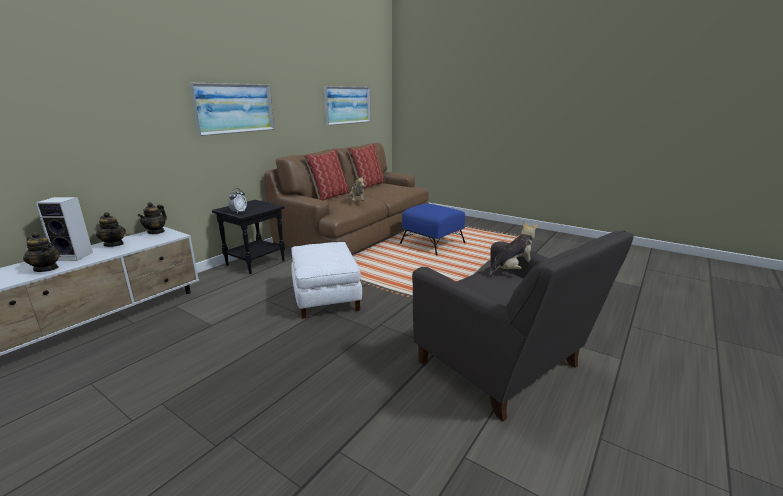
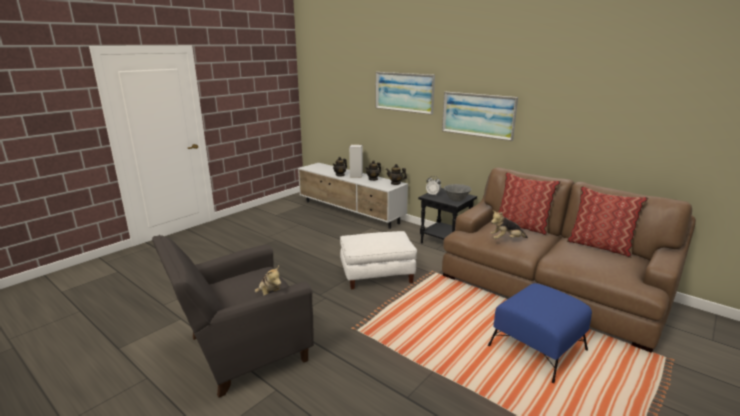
camera: 95 degrees right, 0 degrees up
(265, 205) = (456, 200): none -> grey bowl
(347, 105) = (654, 134): picture -> picture (404, 92)

